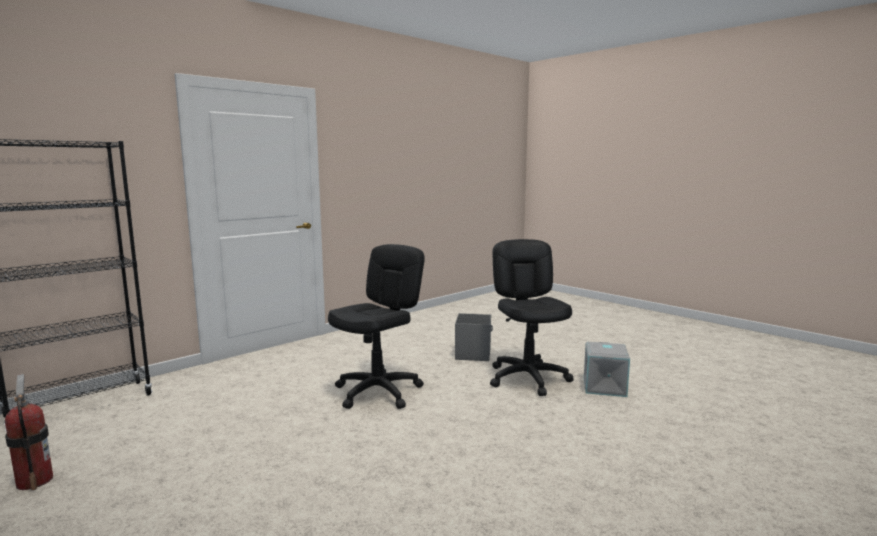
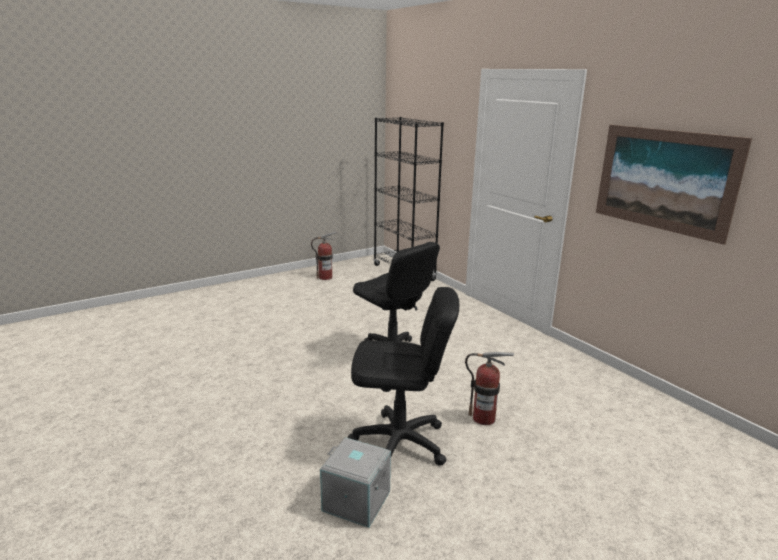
camera: 100 degrees right, 10 degrees up
(386, 170) = (664, 180): none -> picture
(473, 354) = (483, 418): grey storage box -> fire extinguisher

